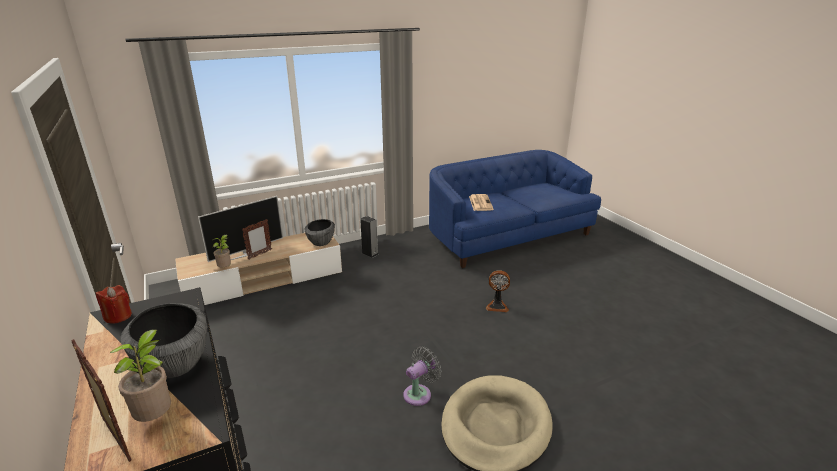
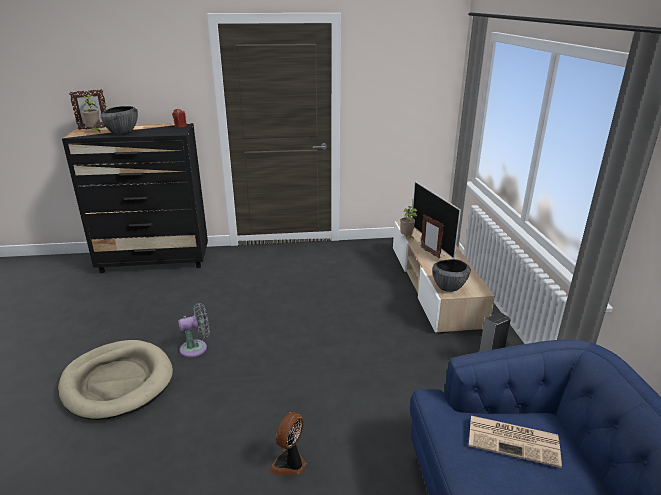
camera: 110 degrees right, 0 degrees up
(419, 393) = (196, 348): grey fan -> grey fan turned 90 degrees counterclockwise

